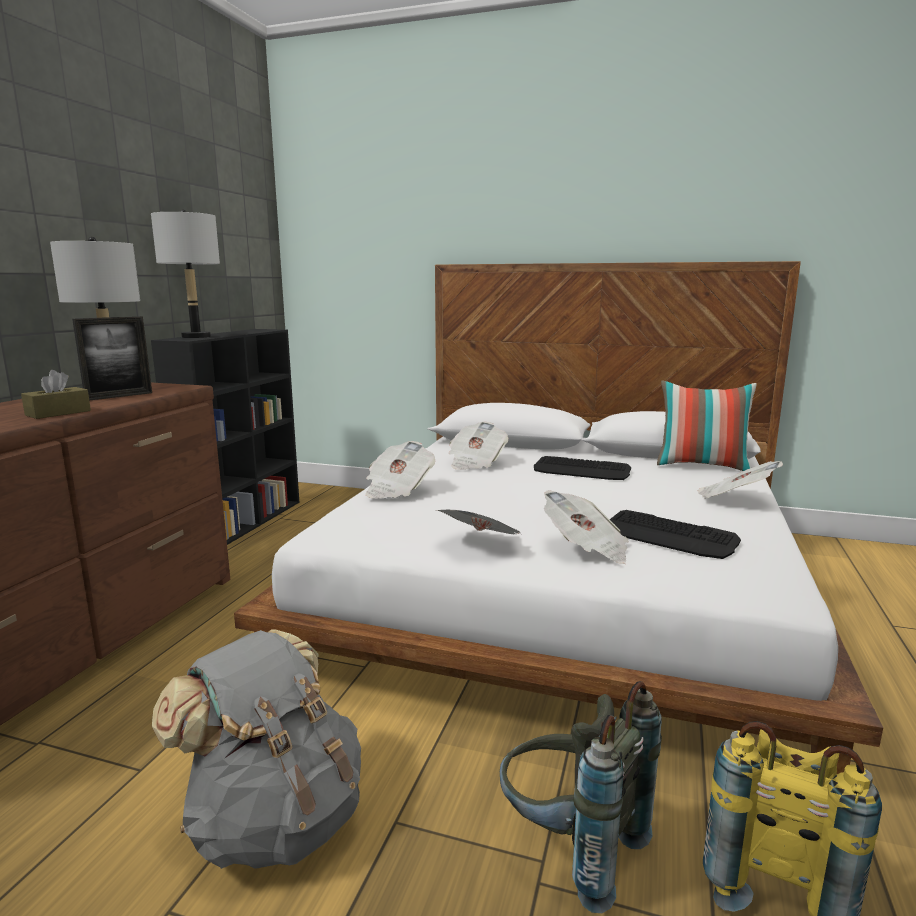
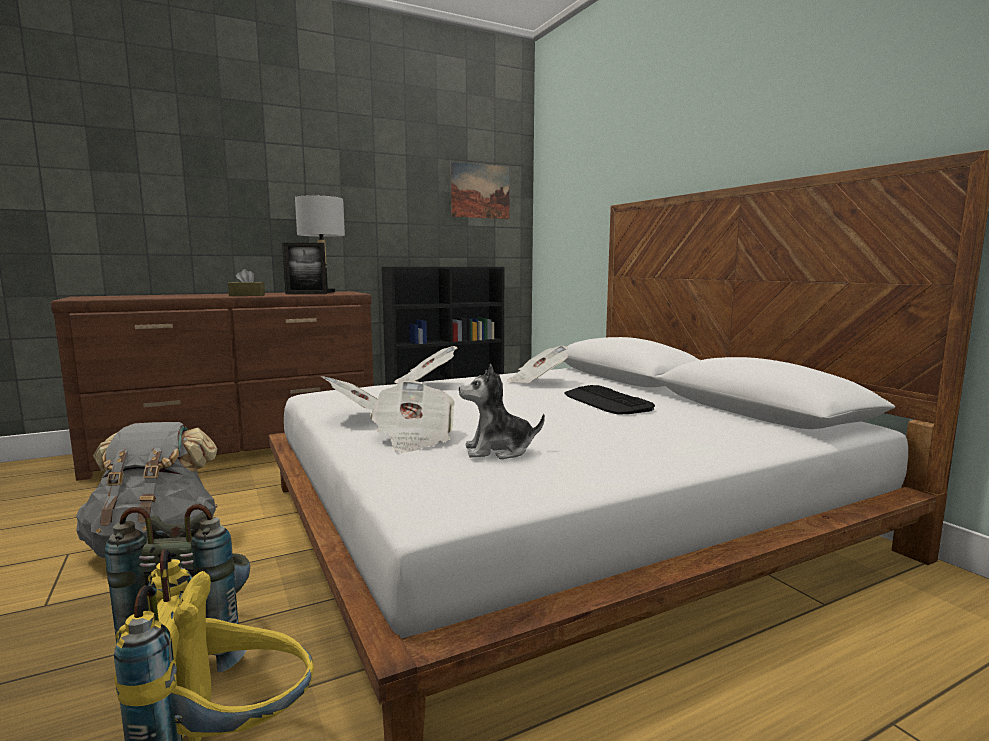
camera: 45 degrees right, 5 degrees down
(196, 337) = (413, 266): grey table lamp -> none
(235, 231) = (480, 191): none -> picture
(669, 536) = (498, 450): keyboard -> plush toy
(702, 465) = (753, 424): pillow -> none
(734, 499) = (674, 450): newspaper -> none

